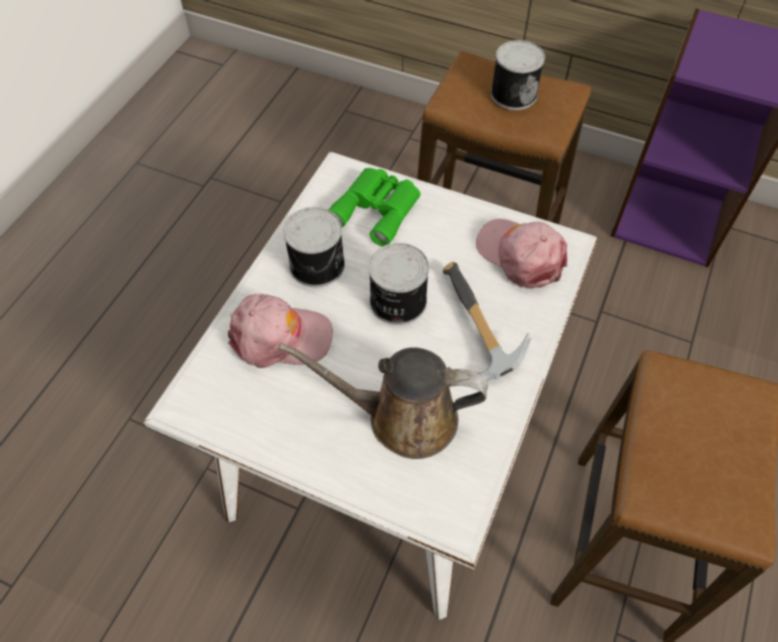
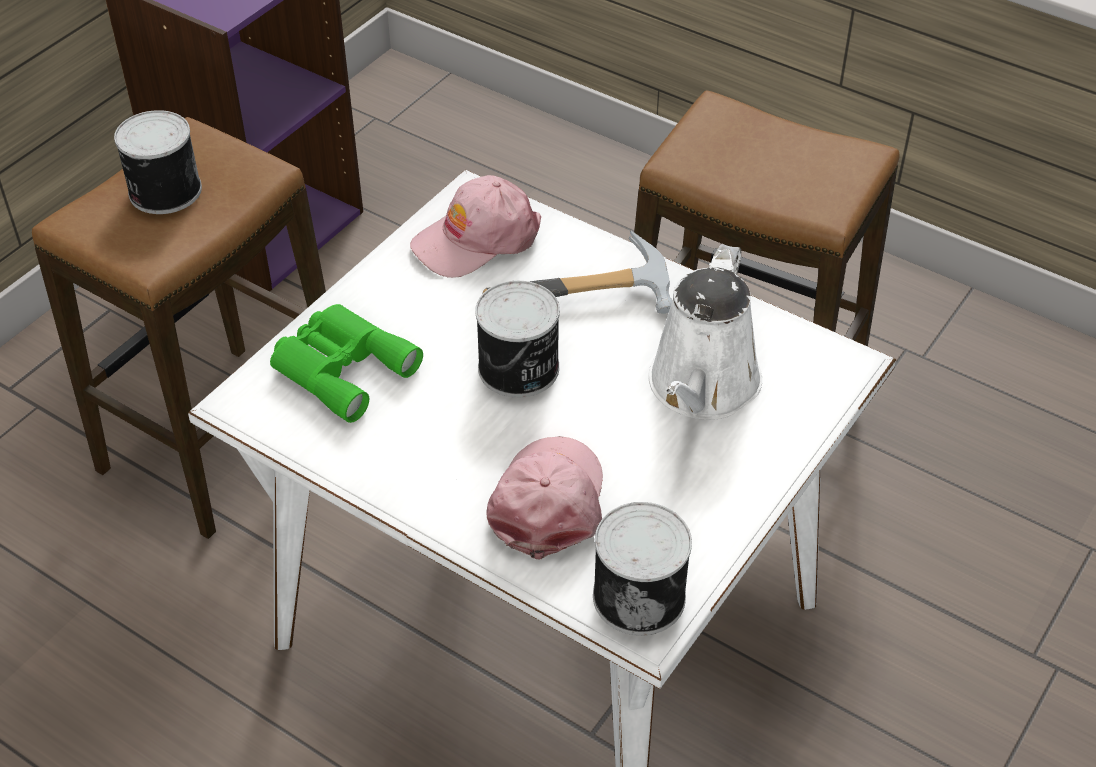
camera: 80 degrees left, 10 degrees down
(318, 265) = (428, 446): can -> can (640, 594)
(403, 417) = (701, 388): brown watering can -> white watering can

